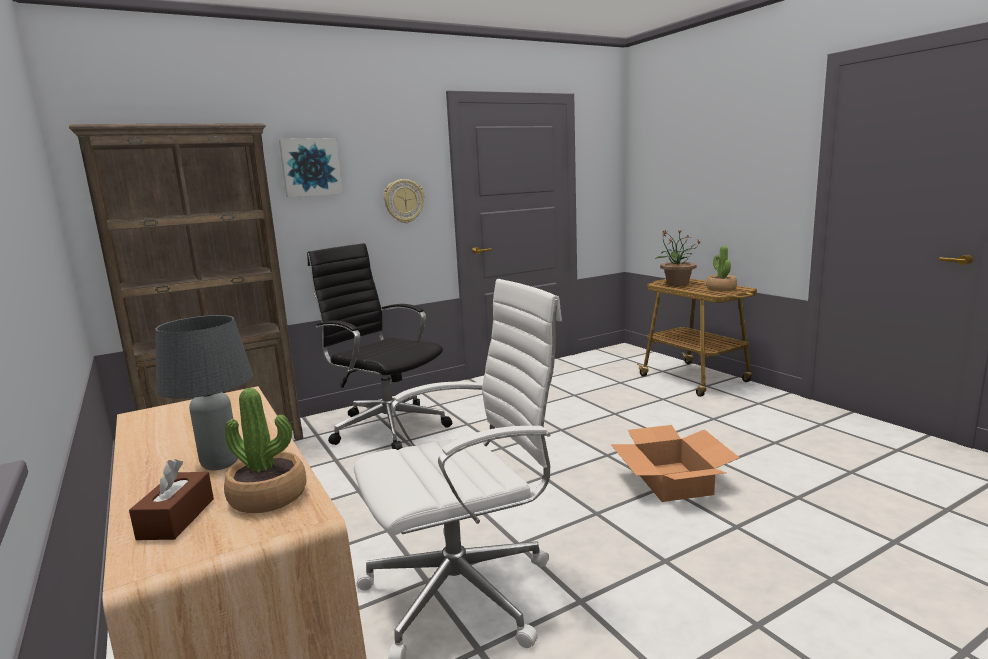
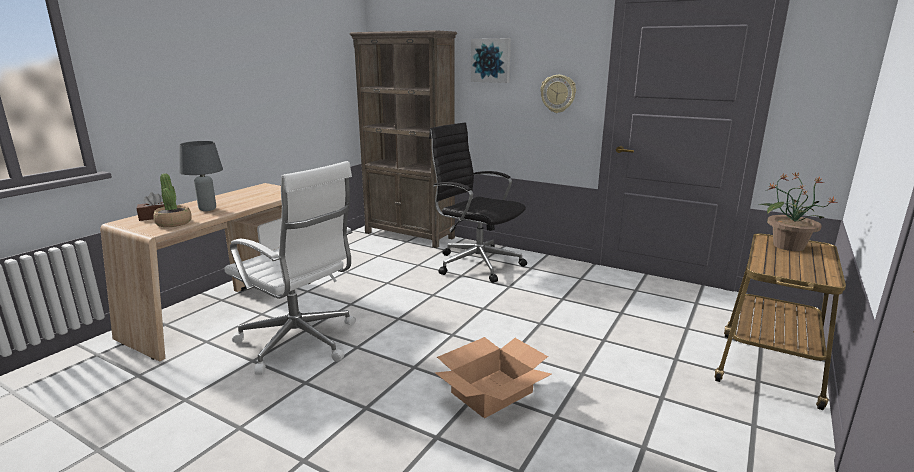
camera: 60 degrees right, 5 degrees up
(387, 426) = (476, 263): black office chair -> black office chair turned 60 degrees counterclockwise
(721, 289) = (804, 268): potted plant -> none

